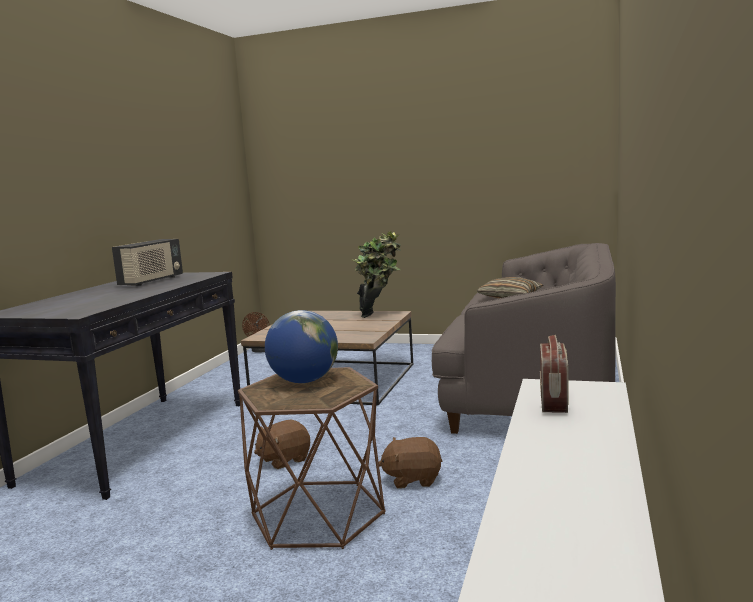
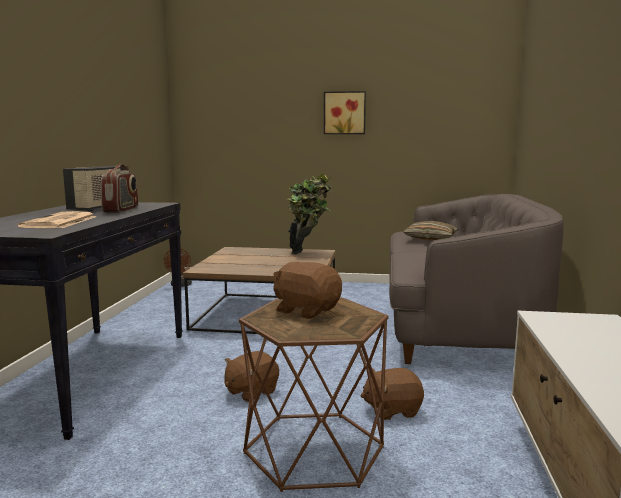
camera: 10 degrees left, 0 degrees up
(101, 300) = (60, 222): none -> newspaper
(304, 381) = (306, 310): globe -> brown plush toy
(424, 161) = (344, 113): none -> picture
(554, 401) = (571, 332): radio -> radio (121, 210)

